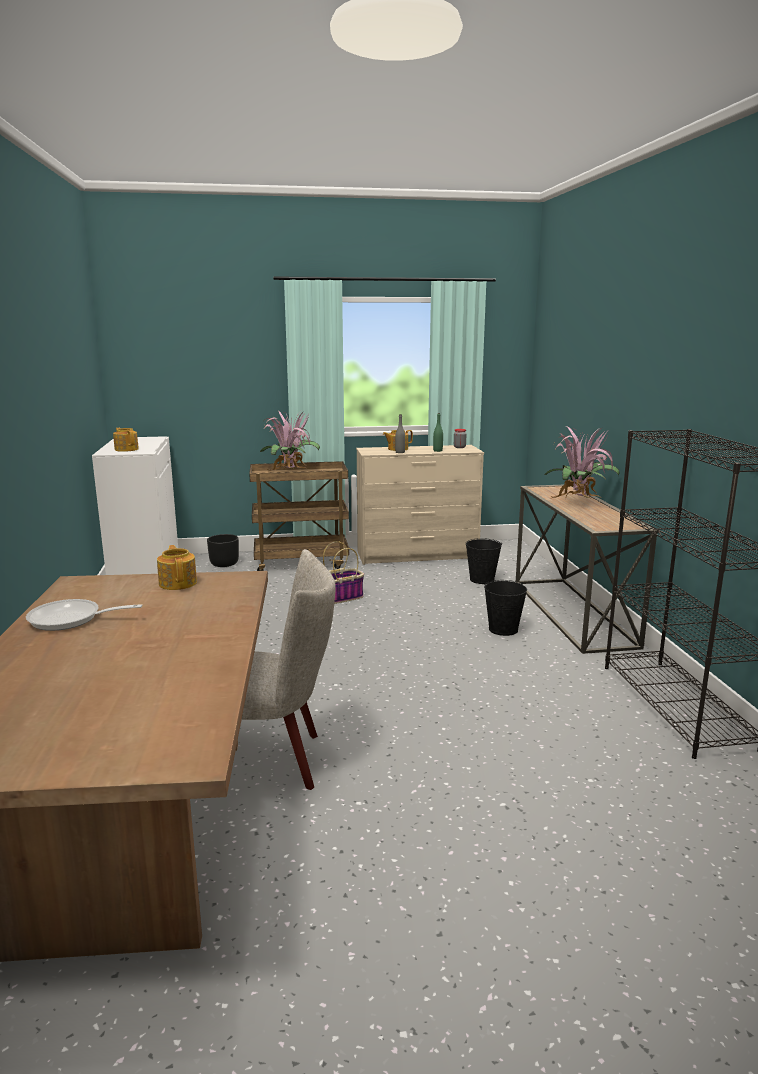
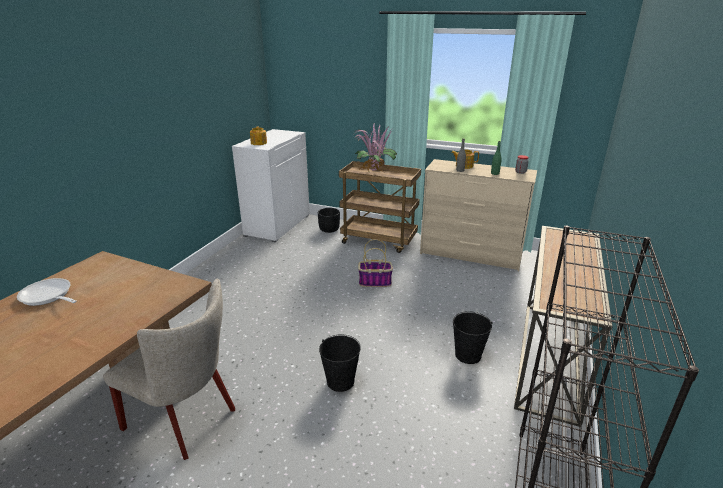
camera: 30 degrees right, 10 degrees up
(178, 583) = (145, 278): teapot -> none
(482, 580) = (500, 294): black bucket -> black bucket (340, 381)
(579, 503) = (572, 262): potted plant -> none

